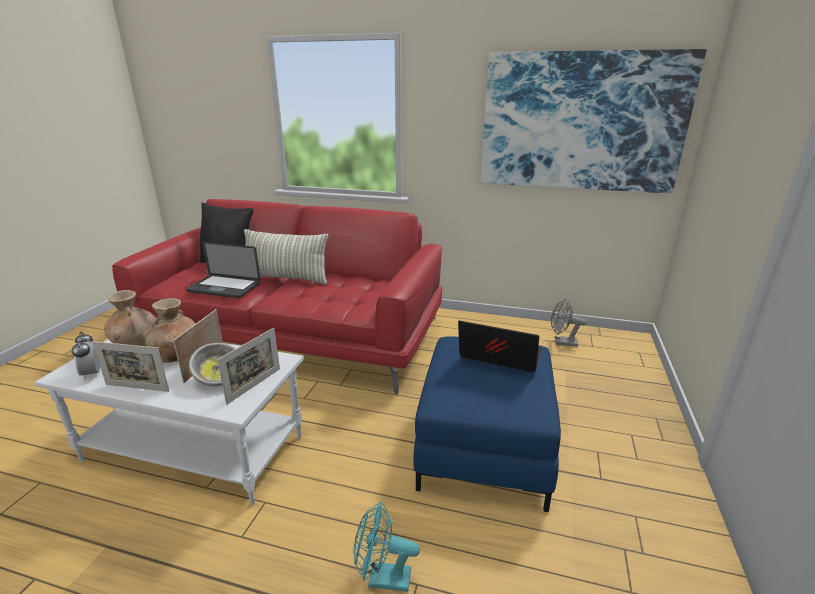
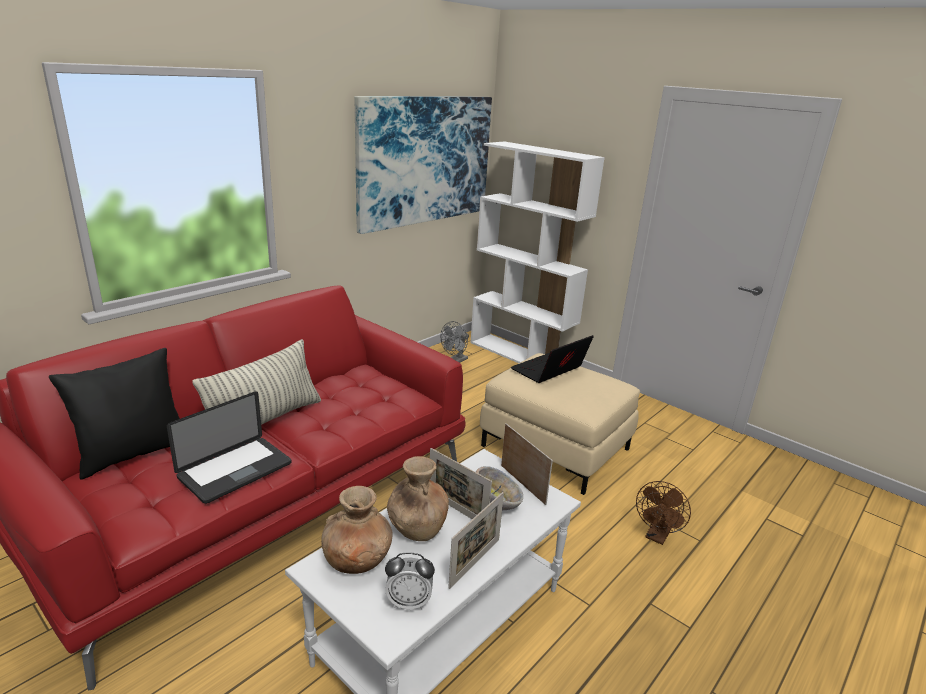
camera: 65 degrees left, 0 degrees up
(382, 578) = (657, 536): turquoise fan -> brown fan
(484, 447) = (555, 447): blue ottoman -> beige ottoman
(640, 373) = (521, 355): none -> white bookcase

